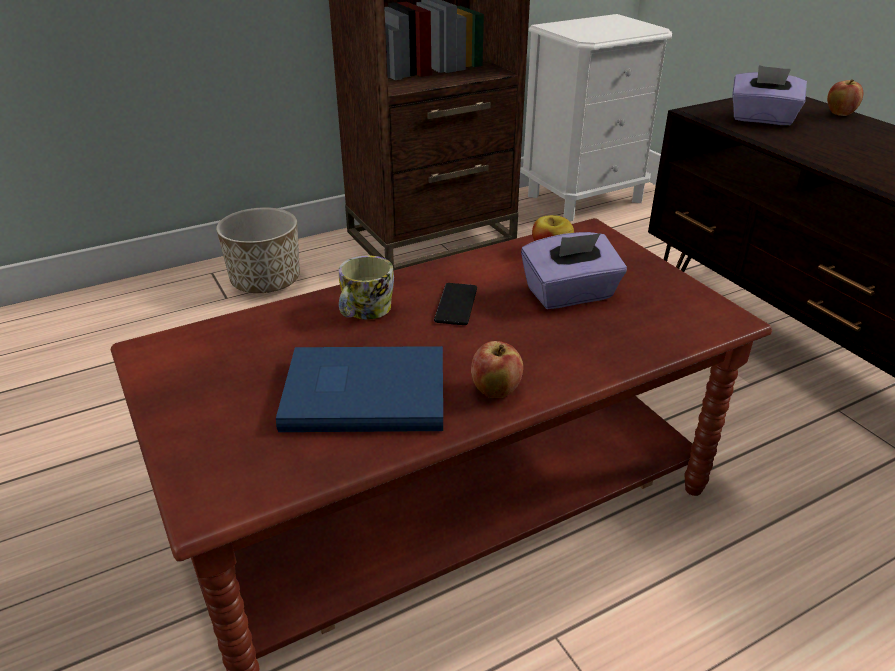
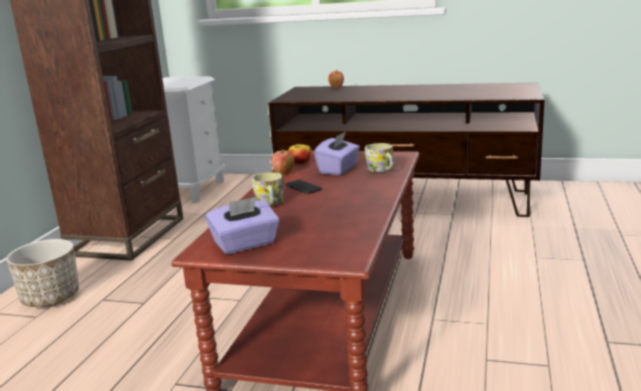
camera: 45 degrees left, 15 degrees down
(363, 391) = (328, 217): blue book -> none
(495, 391) = (374, 197): apple -> apple (283, 173)
(622, 336) = (381, 170): none -> mug
(762, 119) = (312, 95): purple tissue box -> purple tissue box (245, 244)

